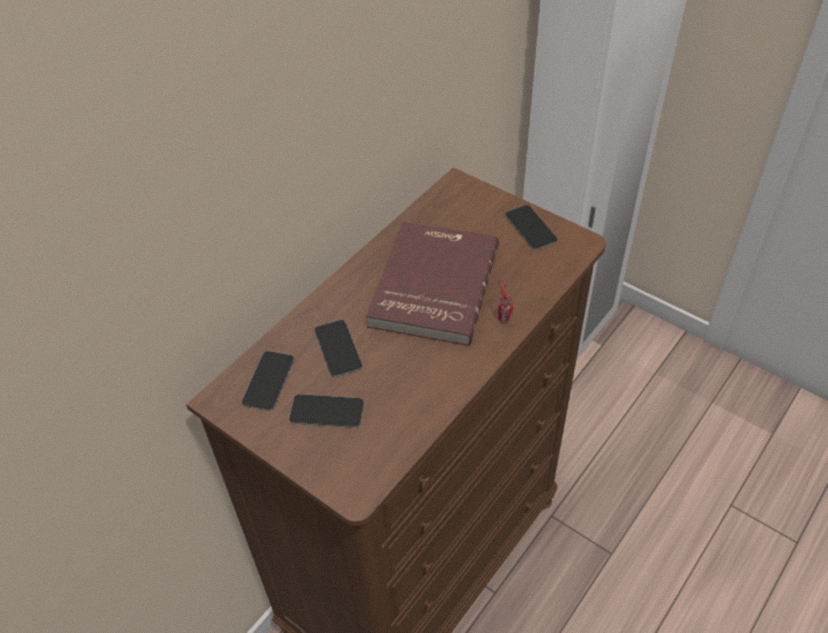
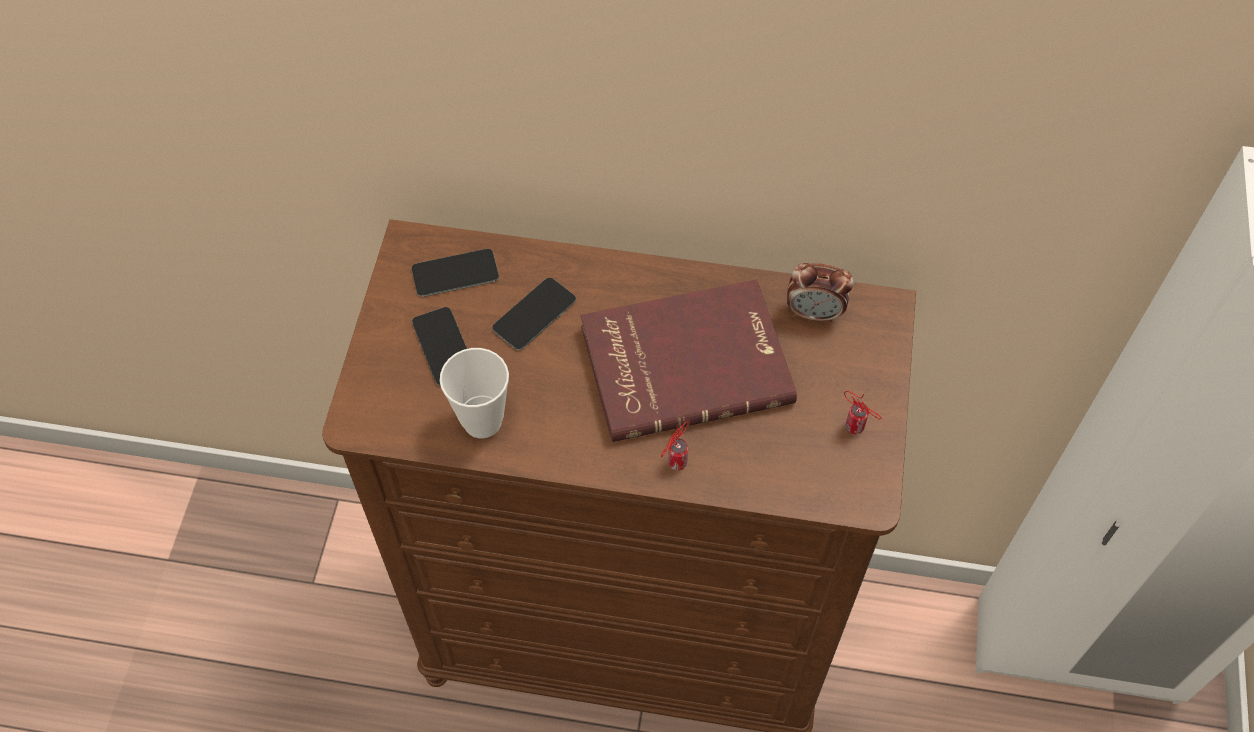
camera: 60 degrees right, 10 degrees up
(406, 411) = (482, 421): none -> cup
(438, 213) = (814, 313): none -> alarm clock
(531, 228) = (856, 428): phone -> can

